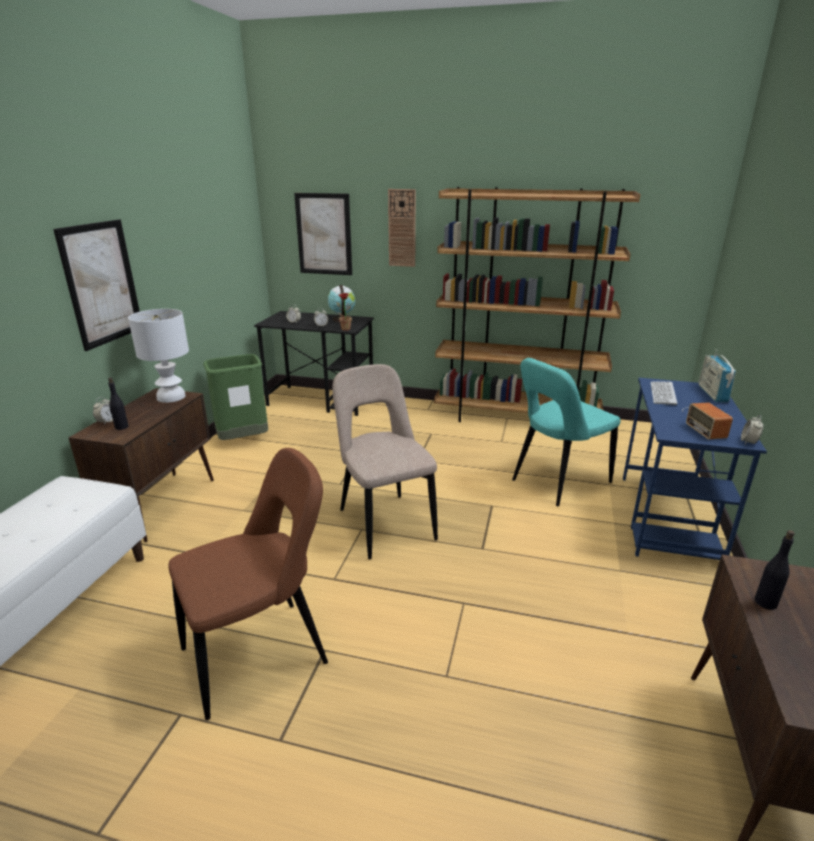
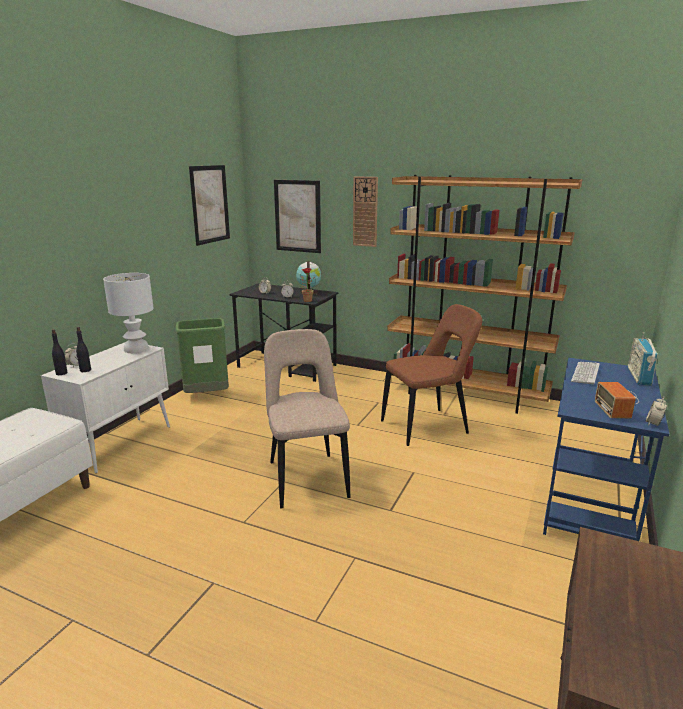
camera: 10 degrees right, 5 degrees down
(101, 283) = (85, 249): picture -> picture (210, 204)
(162, 504) = (120, 443): brown cabinet -> white cabinet
(262, 653) = (158, 578): brown chair -> brown chair (428, 426)
(557, 482) = (486, 457): turquoise chair -> none
(765, 602) = (604, 576): black bottle -> black bottle (62, 373)

